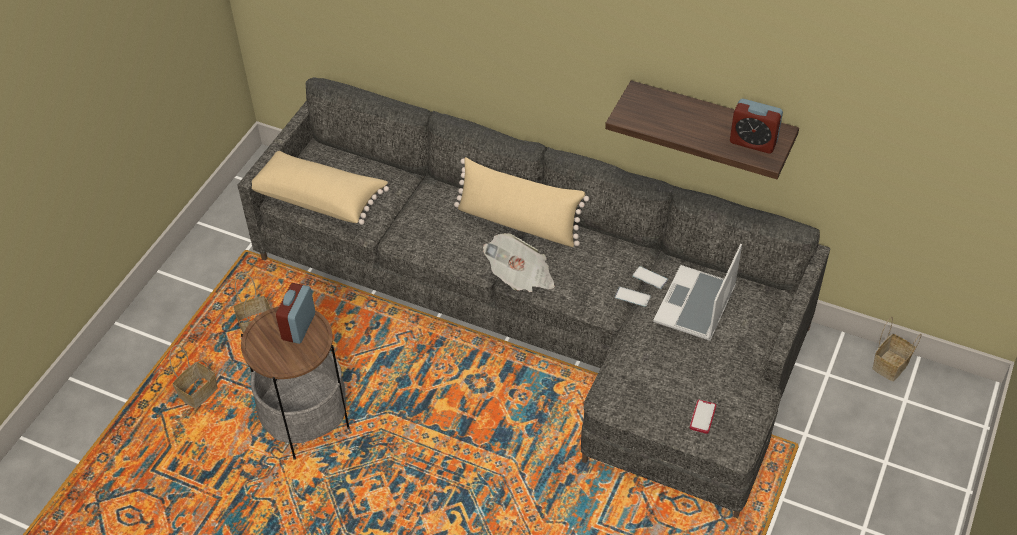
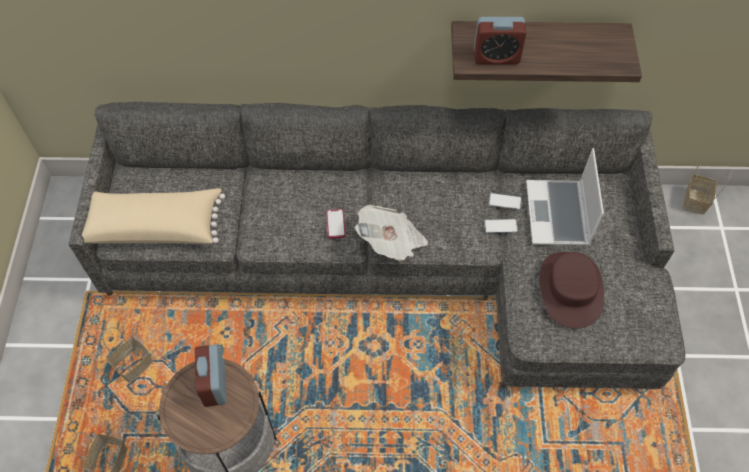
camera: 25 degrees left, 10 degrees up
(518, 223) = (361, 187): beige pillow -> none
(668, 371) = (570, 289): none -> brown hat
(702, 417) = (623, 323): phone -> phone (335, 224)
(753, 142) = (601, 51): alarm clock -> alarm clock (496, 57)

